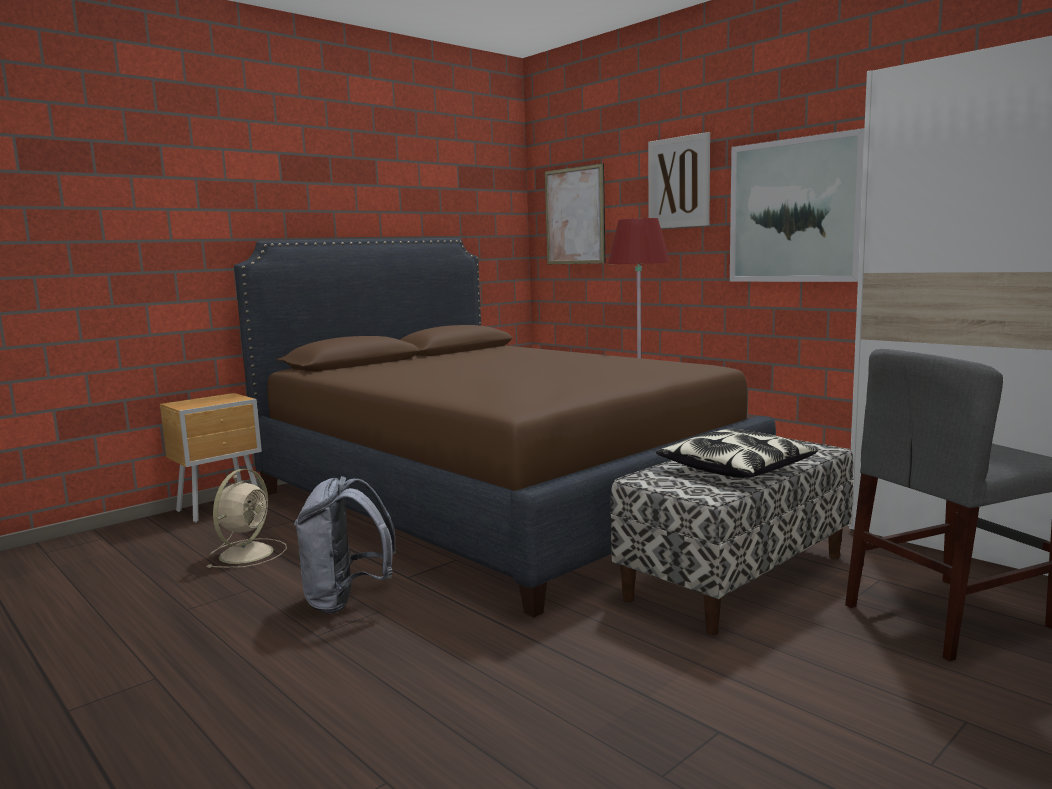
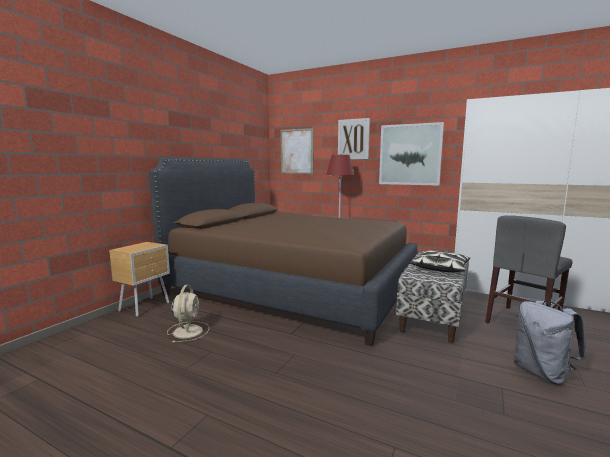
camera: 20 degrees left, 0 degrees up
(347, 600) = (272, 350): grey backpack -> grey backpack (542, 373)

